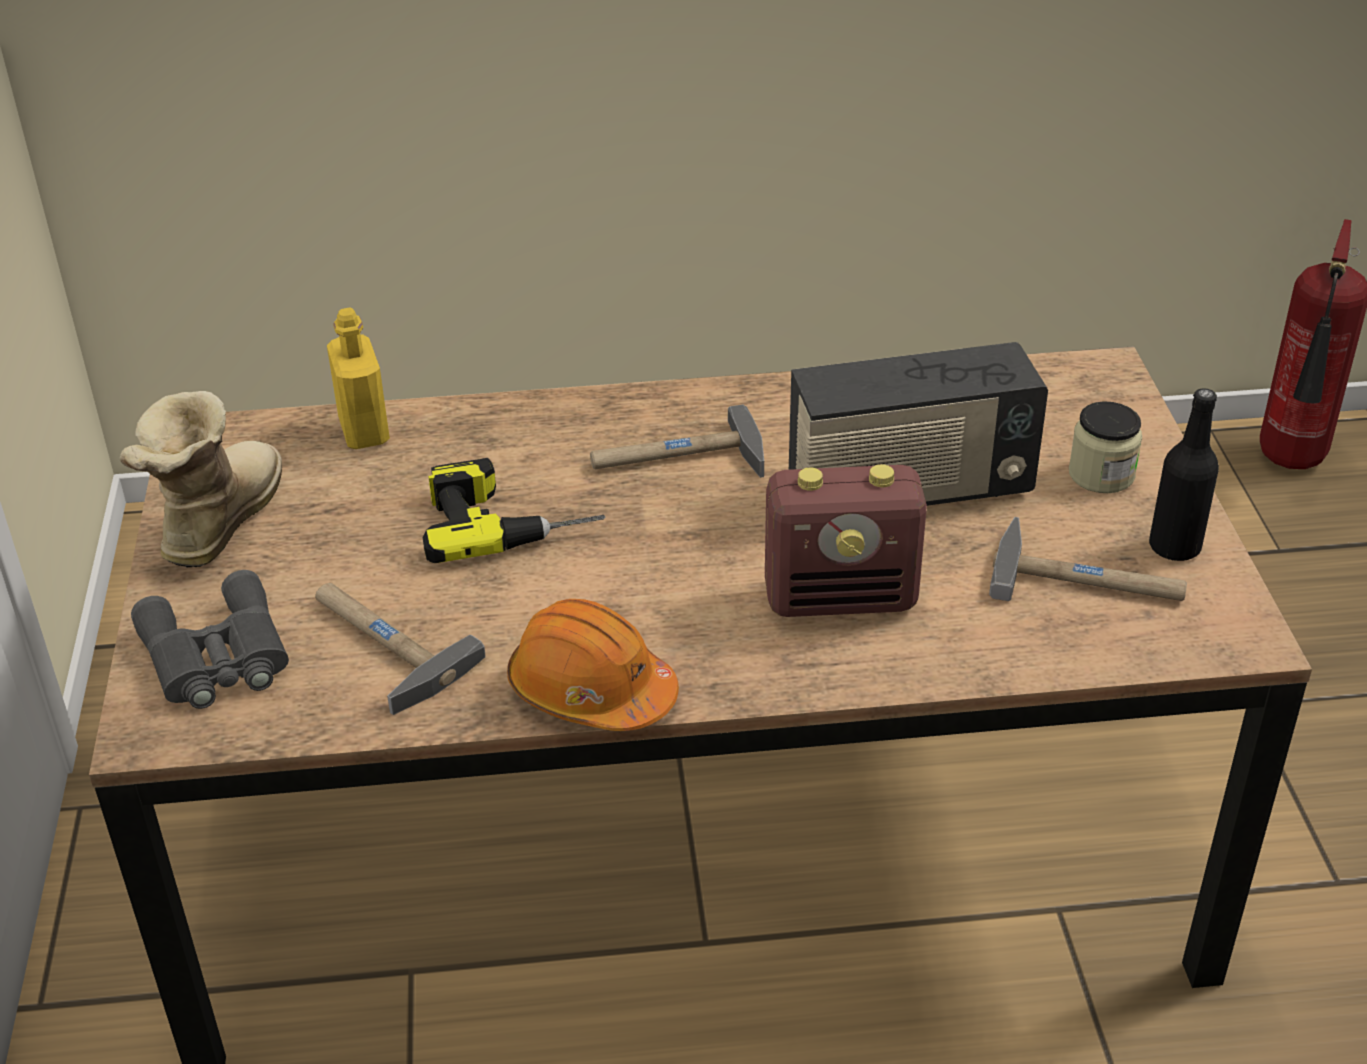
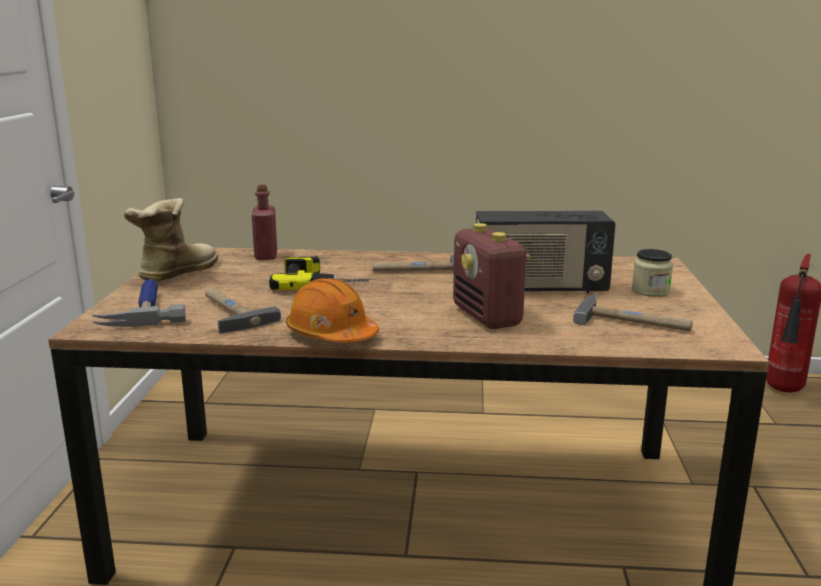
camera: 10 degrees right, 20 degrees down
(216, 658) = (143, 310): grey binoculars -> hammer
(364, 431) = (266, 255): yellow bottle -> red bottle
(842, 598) = (487, 317): radio -> radio turned 60 degrees clockwise
(1174, 547) = (688, 315): black bottle -> none

